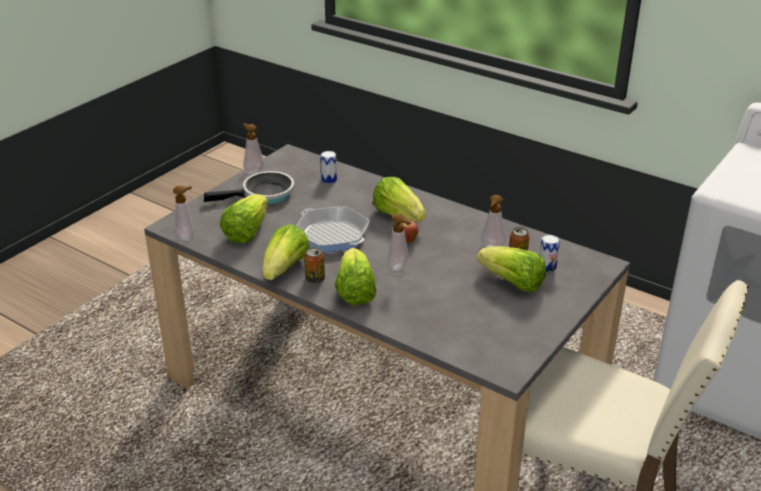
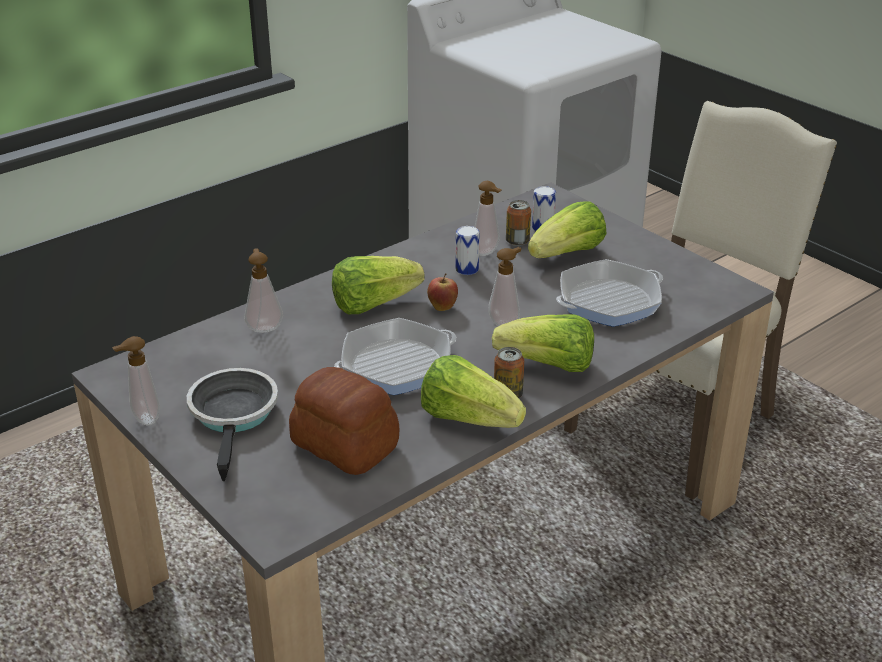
camera: 75 degrees left, 0 degrees up
(187, 237) = (325, 513): soap dispenser -> soap dispenser (264, 327)
(246, 232) = (344, 446): lettuce -> bread
(329, 179) = (230, 347): can -> can (467, 269)
(453, 309) = (609, 301): none -> frying pan

